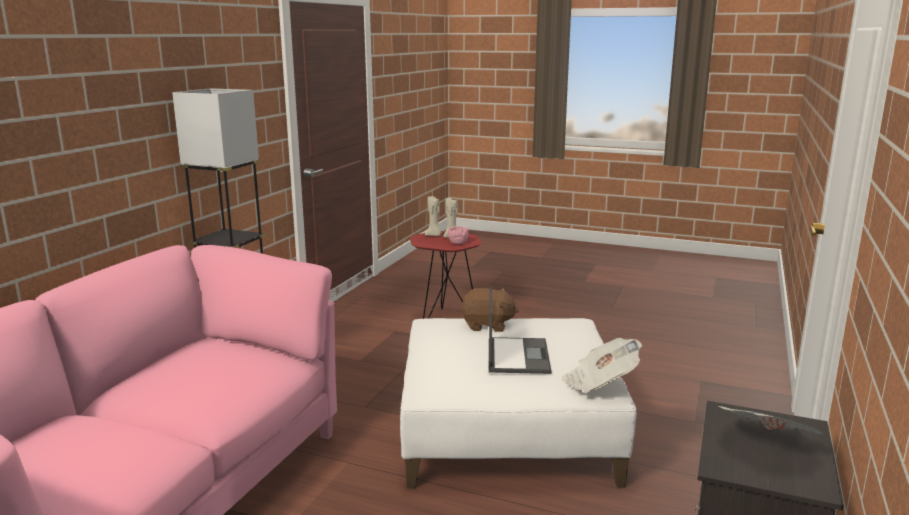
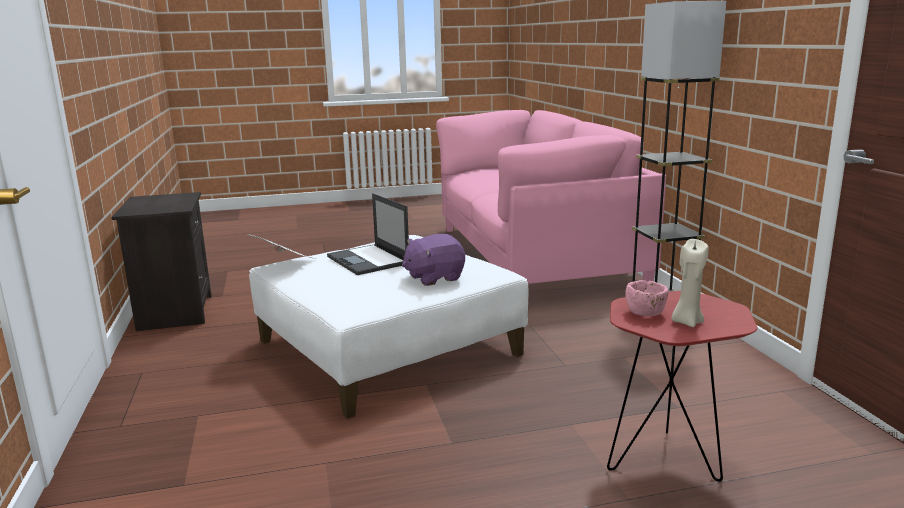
camera: 145 degrees right, 0 degrees up
(434, 235) = (720, 317): beige candle -> none
(487, 325) = (434, 278): brown plush toy -> purple plush toy
(767, 444) = (158, 203): newspaper -> none

